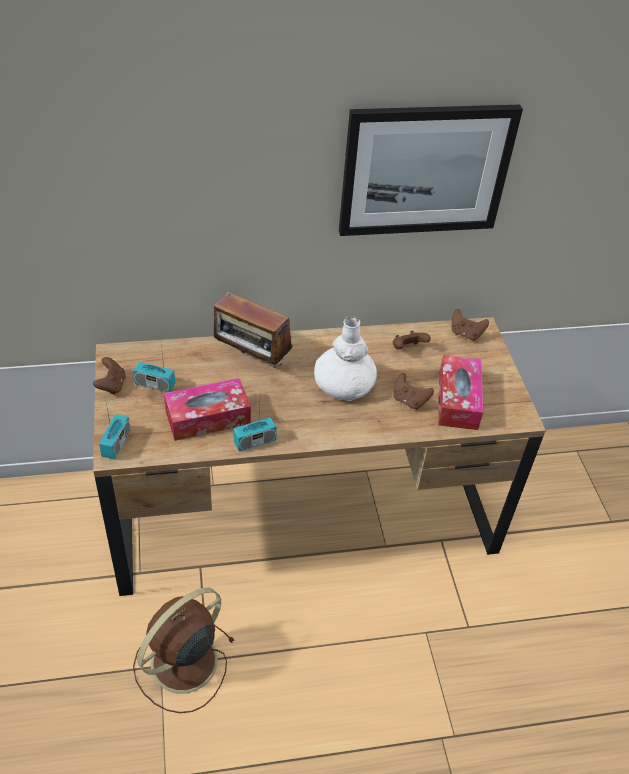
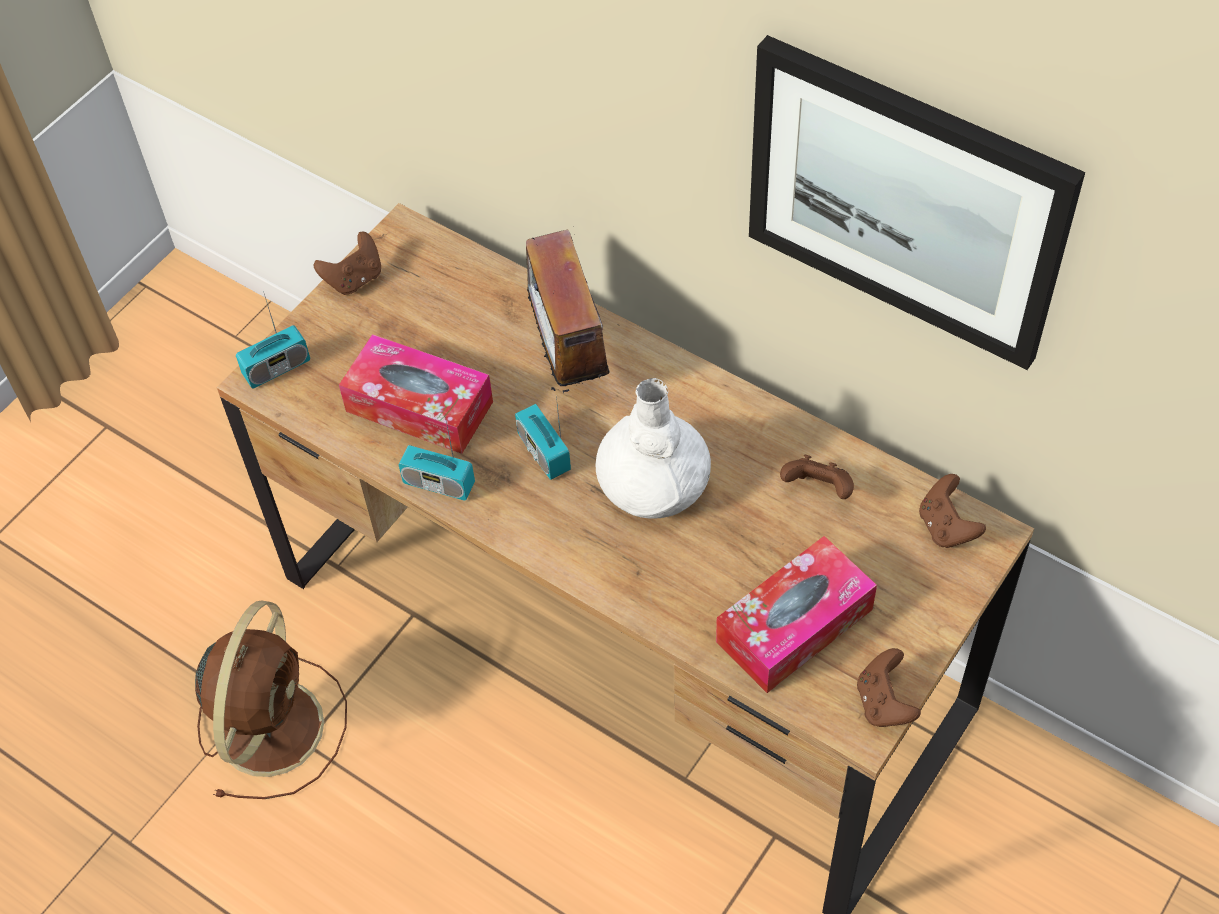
camera: 50 degrees right, 10 degrees up
(155, 384) = (406, 312): radio -> radio (543, 452)
(181, 664) = (272, 723): brown fan -> brown fan turned 105 degrees clockwise
(409, 401) = (718, 574): brown game controller -> brown game controller (884, 703)

